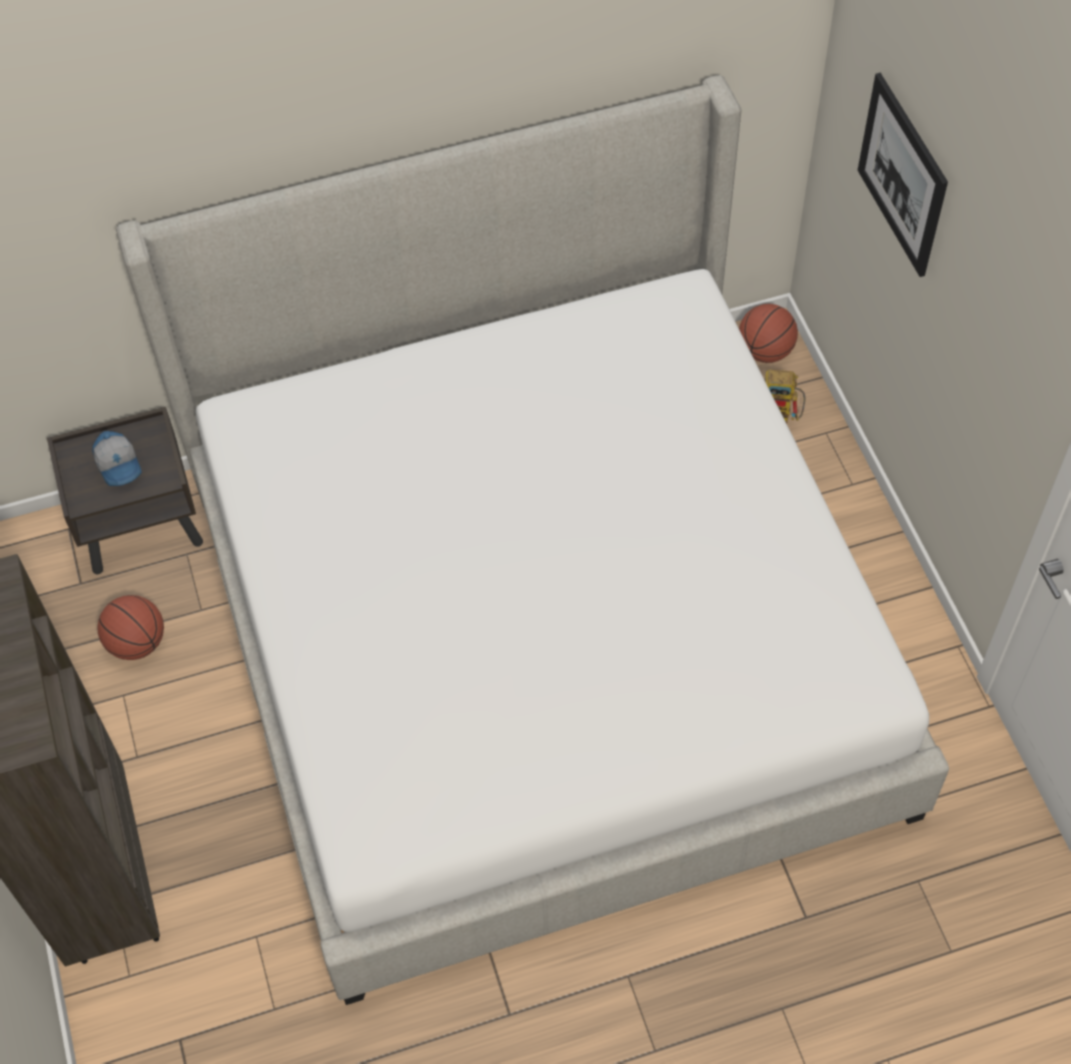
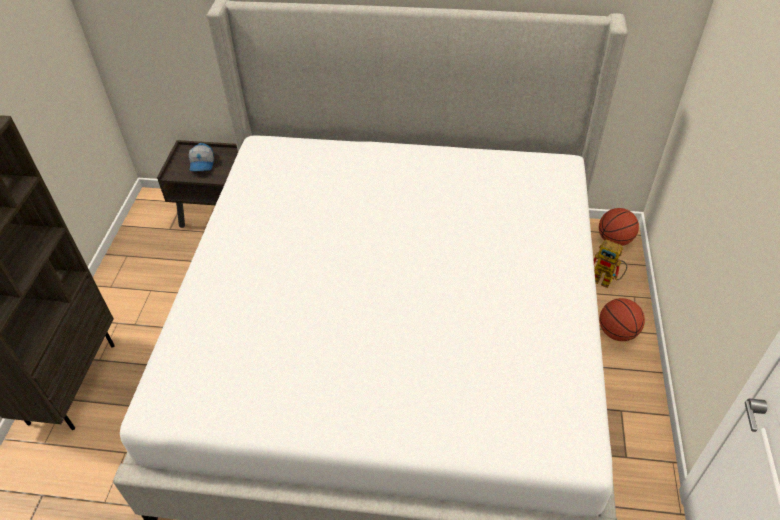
camera: 25 degrees right, 10 degrees down
(137, 643) = (176, 267): basketball -> basketball (617, 332)
(902, 175) = (730, 93): picture -> none

